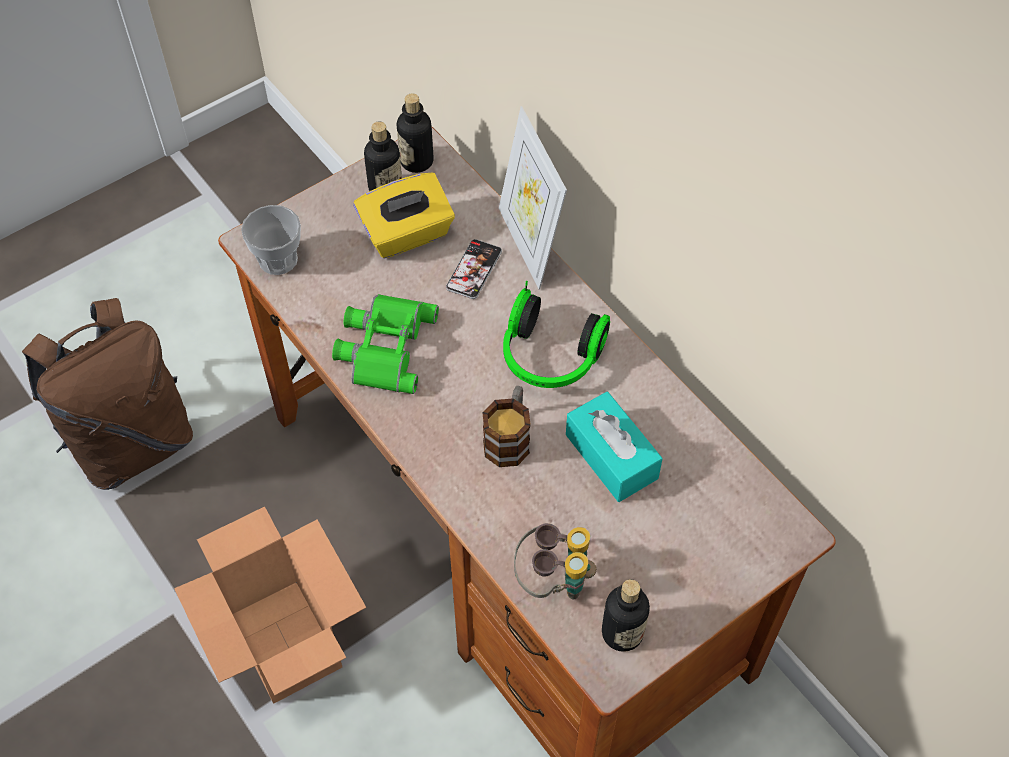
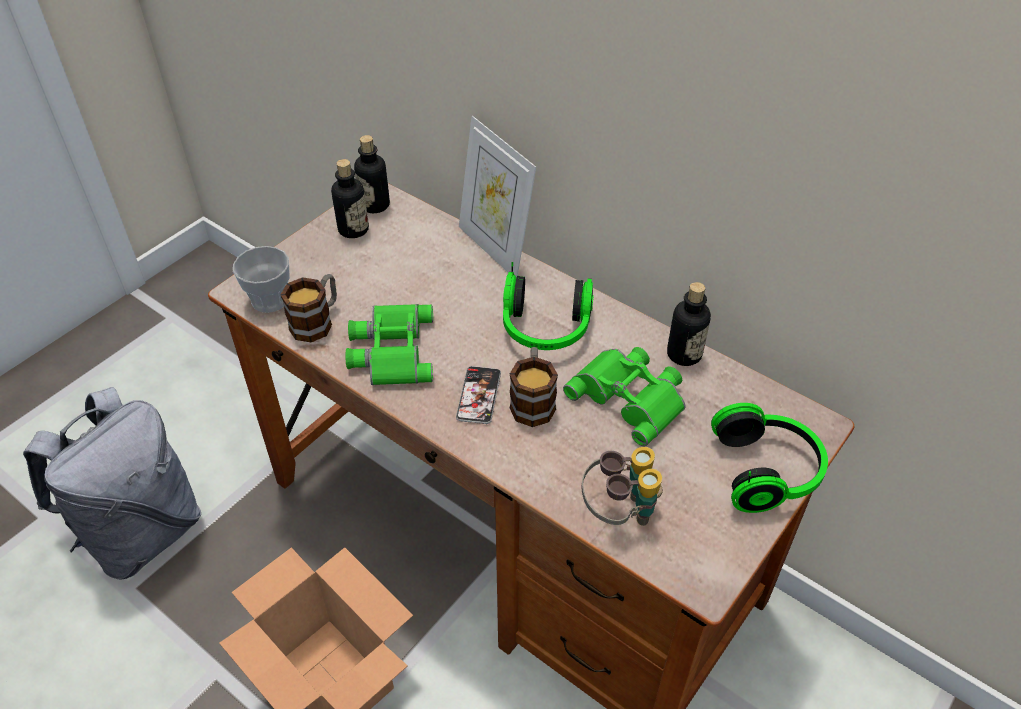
camera: 15 degrees left, 10 degrees down
(131, 442) = (142, 532): brown backpack -> grey backpack
(319, 296) = (317, 321): none -> mug
(407, 234) = (384, 260): yellow tissue box -> none
(474, 270) = (453, 275): phone -> phone (479, 395)
(611, 456) = (631, 396): turquoise tissue box -> green binoculars
(622, 633) = (701, 544): bottle -> bottle (684, 354)
(720, 573) = (767, 471): none -> headphones

